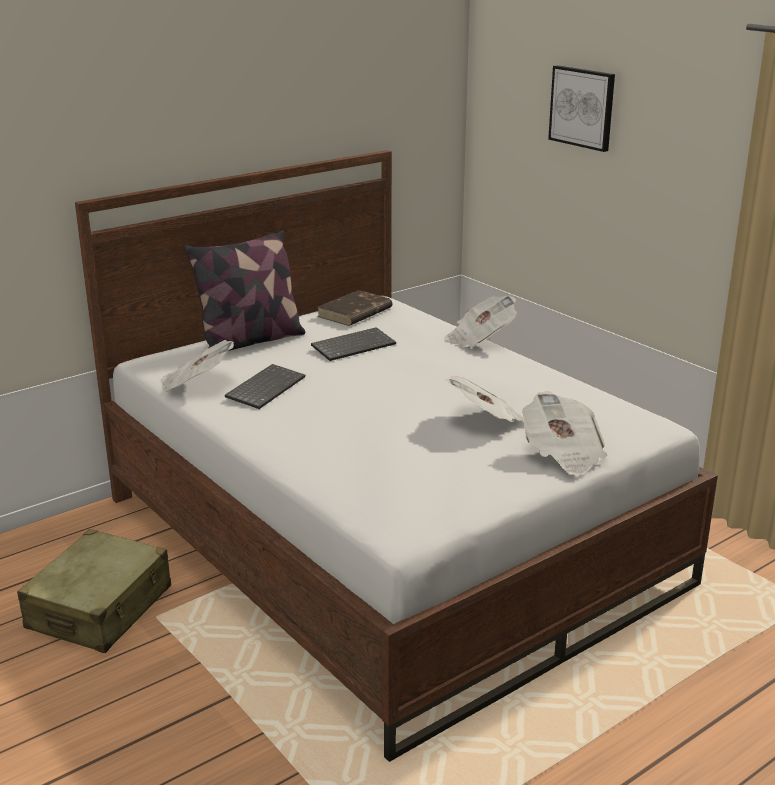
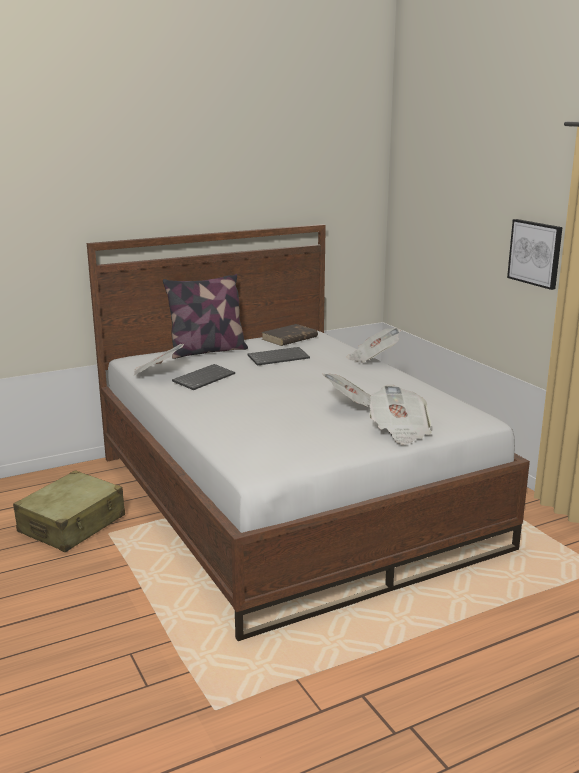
camera: 10 degrees right, 5 degrees down
(582, 107) = (461, 193): picture -> picture (535, 253)

